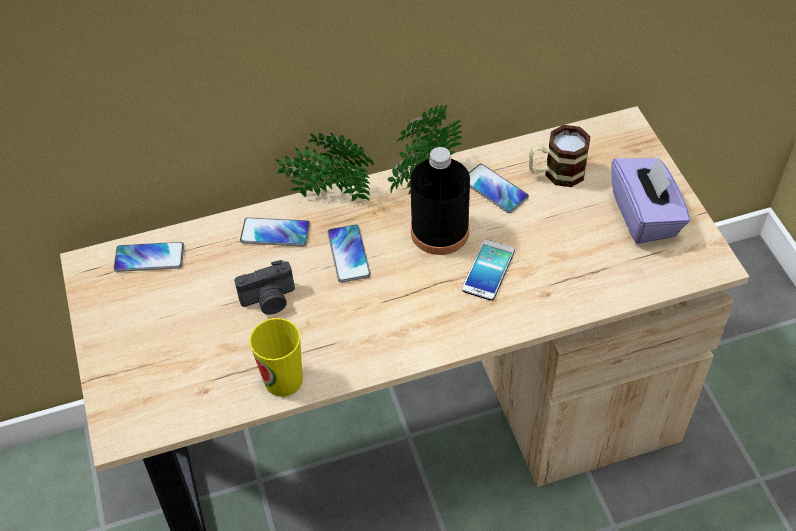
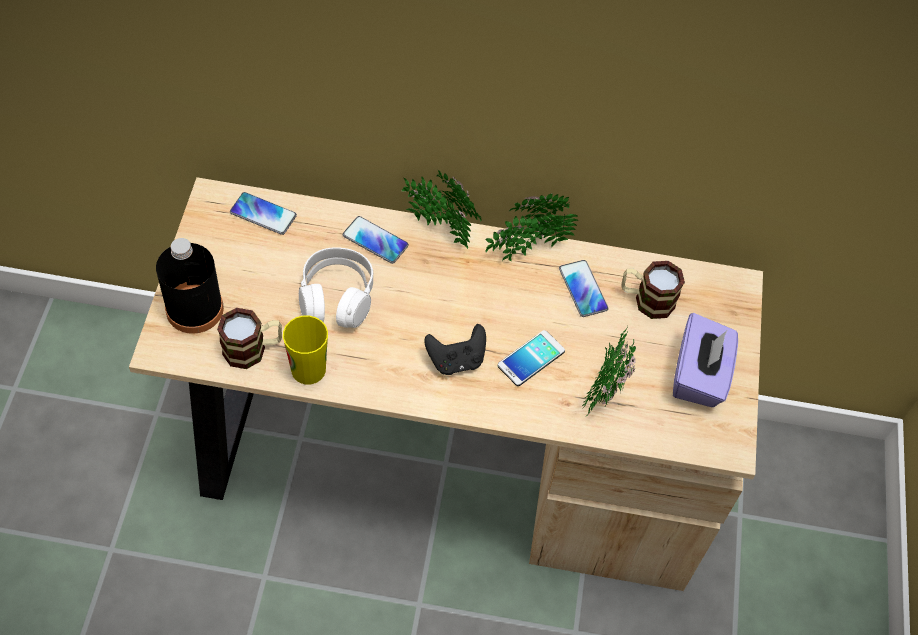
camera: 20 degrees right, 5 degrees up
(216, 387) = (253, 349): none -> mug
(269, 300) = (336, 297): camera -> white headphones
(348, 254) = (424, 288): phone -> none
(420, 304) = (456, 360): none -> black game controller
(439, 232) = (511, 305): black bottle -> black bottle (194, 309)
(572, 264) = (606, 388): none -> potted plant

